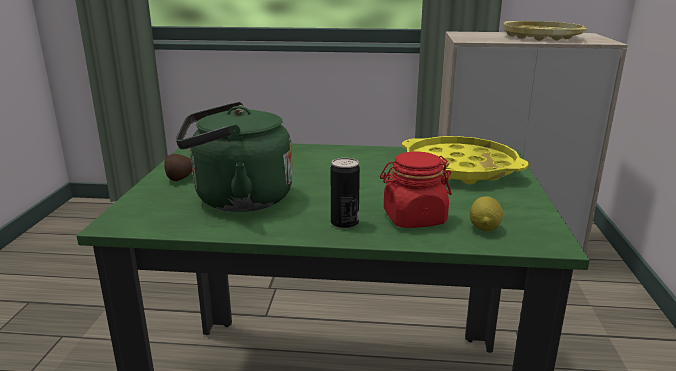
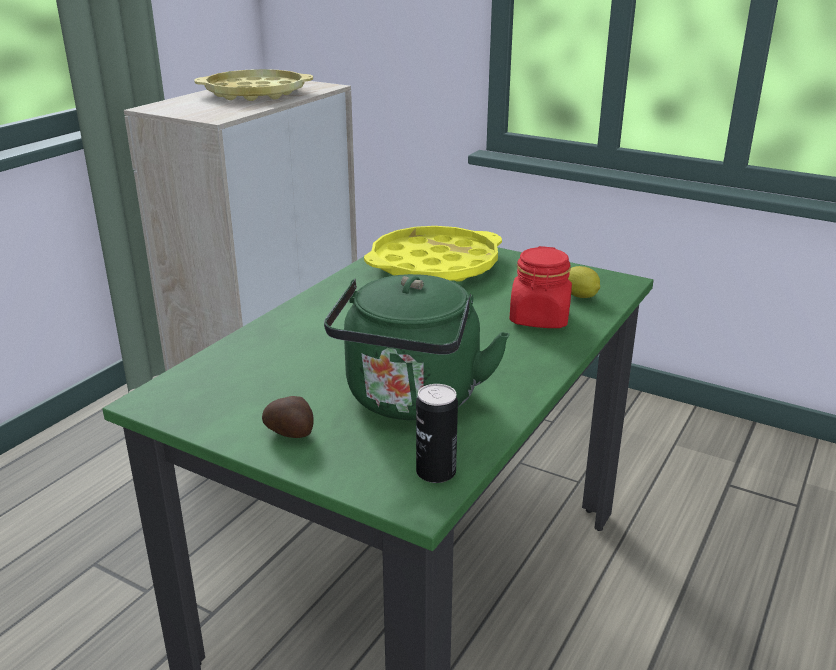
camera: 65 degrees left, 5 degrees up
(344, 223) = (526, 352): can -> can (436, 472)

